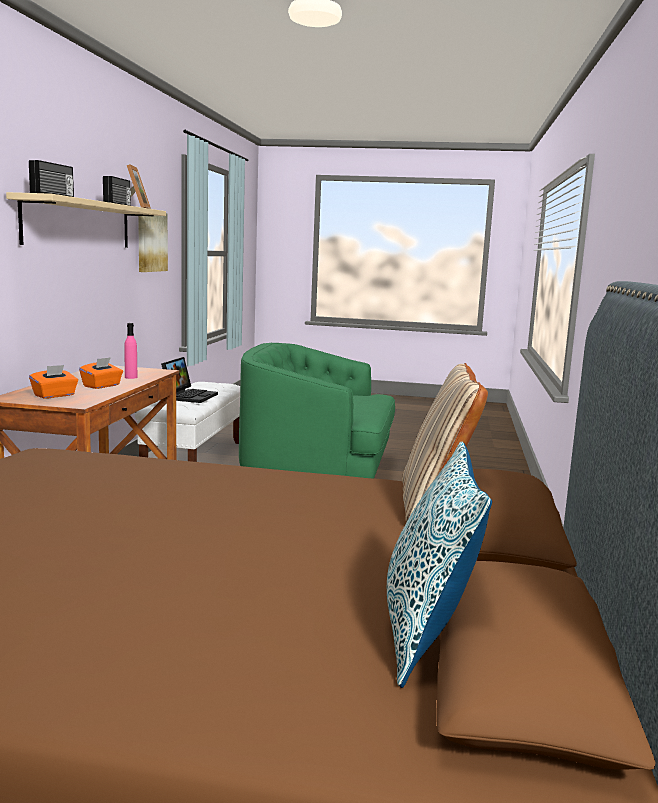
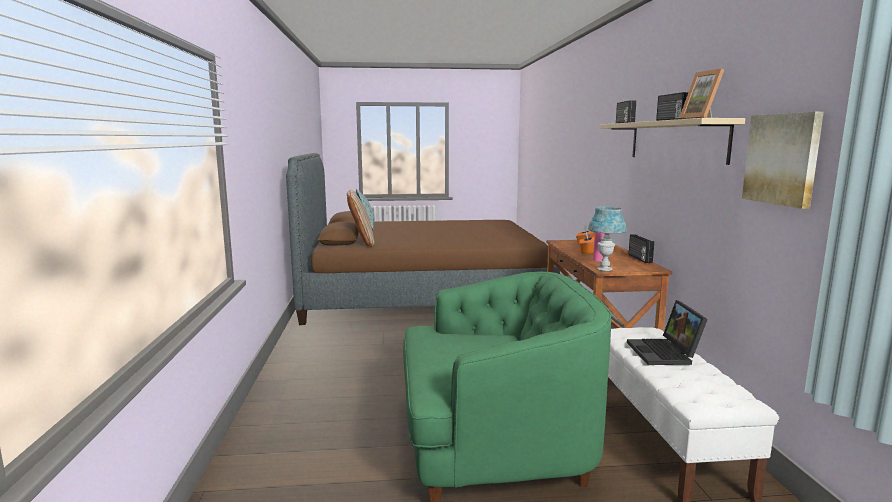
camera: 165 degrees right, 0 degrees up
(76, 374) = (639, 258): none -> radio
(159, 371) = (604, 269): none -> blue table lamp

